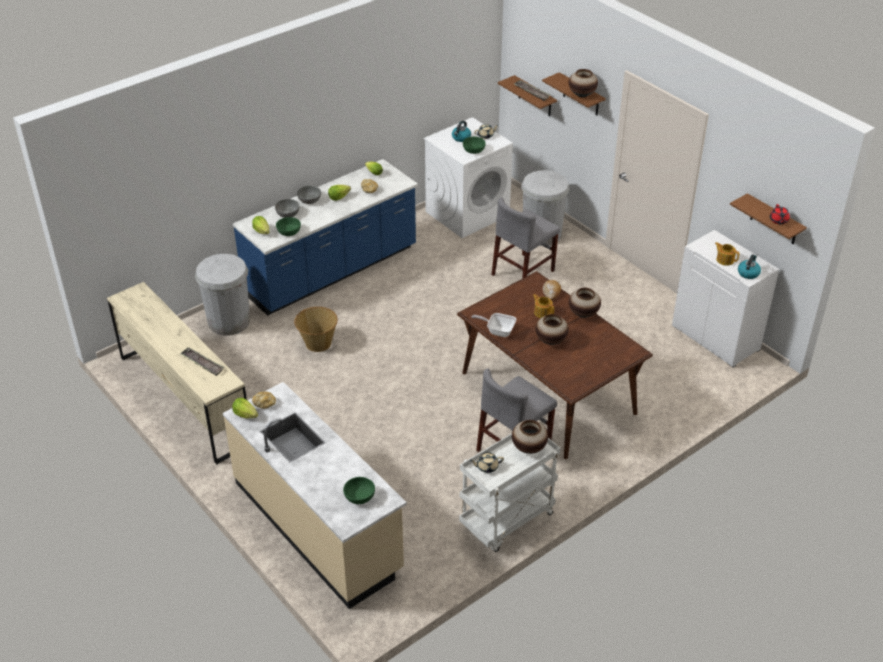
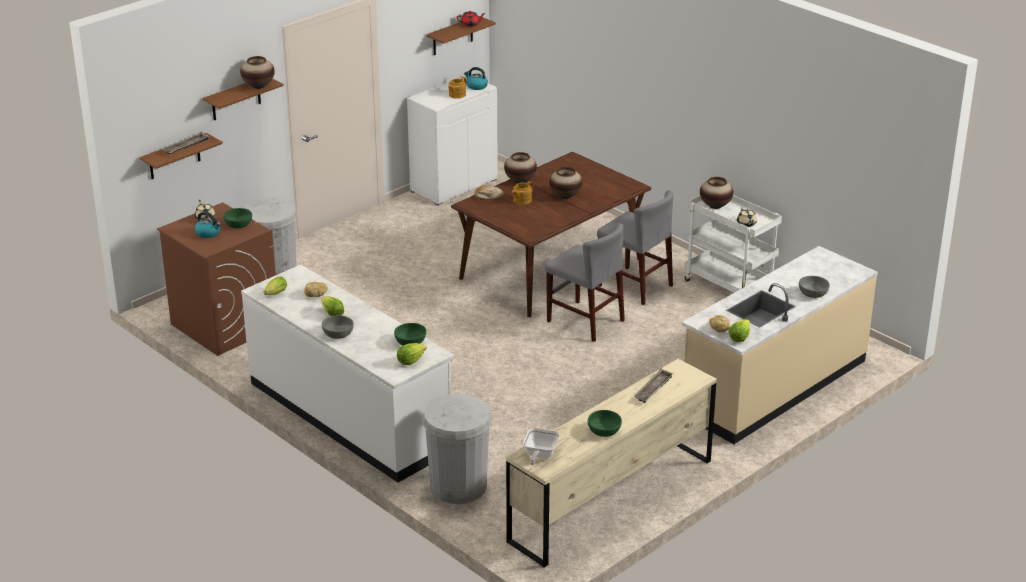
camera: 95 degrees left, 10 degrees down
(288, 213) = (370, 346): grey bowl -> grey bowl (813, 293)
(318, 343) = (492, 413): basket -> none
(332, 272) = (350, 416): blue counter -> white counter
(359, 496) = (823, 267): green bowl -> green bowl (604, 431)
(467, 213) = (224, 325): white washing machine -> brown washing machine
(498, 331) = (556, 222): frying pan -> frying pan (539, 455)
(523, 273) = (349, 286): grey chair -> grey chair (585, 321)

